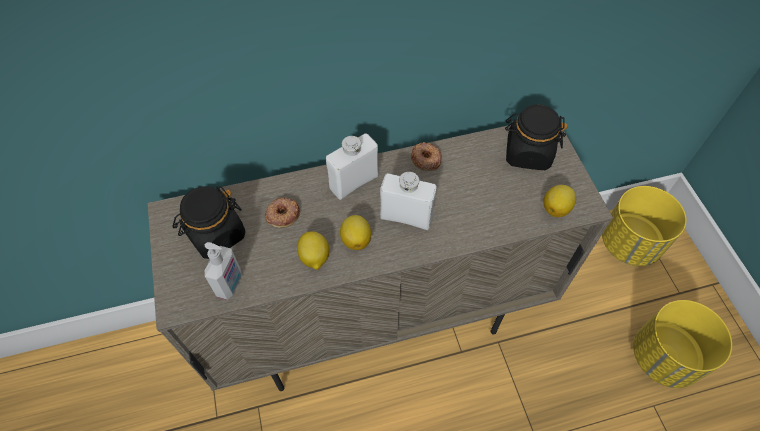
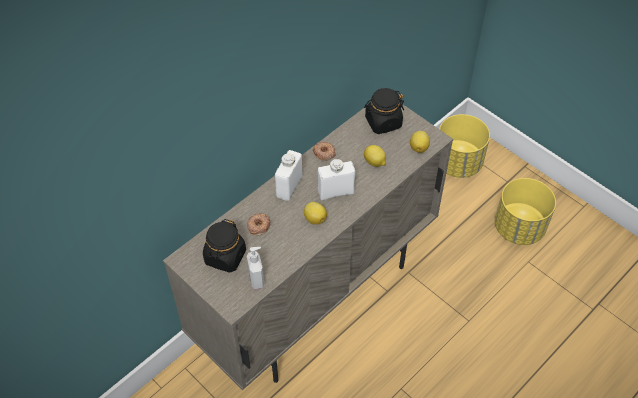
camera: 30 degrees left, 5 degrees down
(314, 258) = (297, 241): lemon -> lemon (374, 162)

